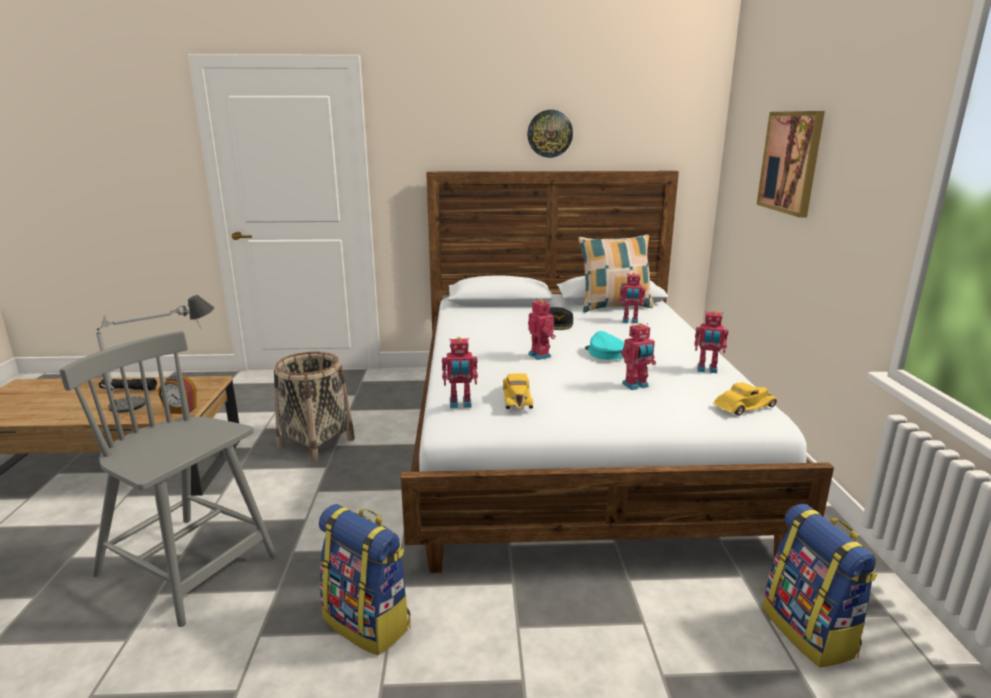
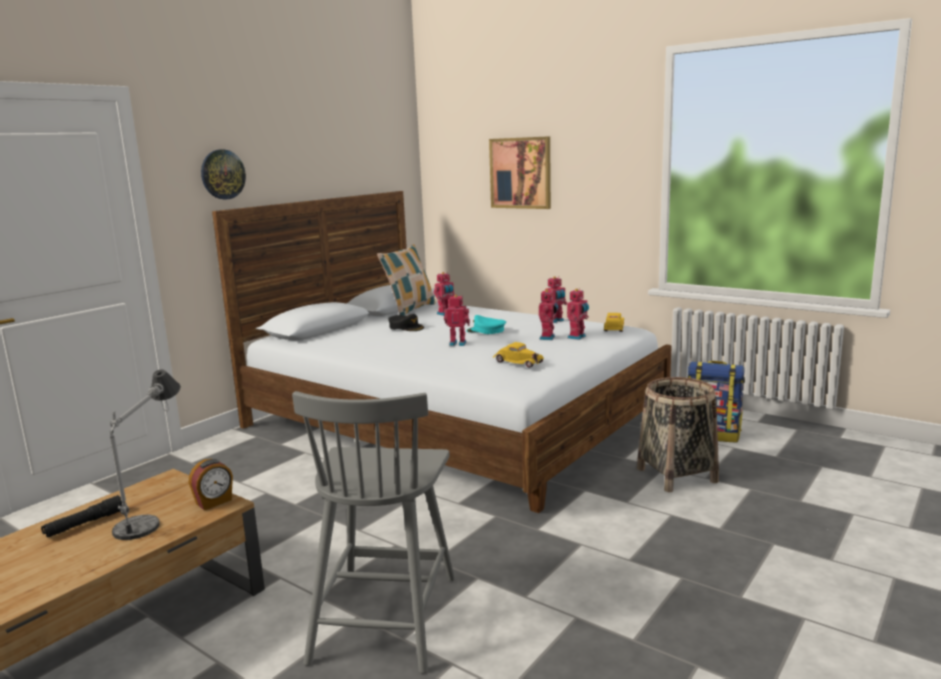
camera: 50 degrees left, 5 degrees down
(188, 567) = (385, 616): grey chair -> grey chair turned 60 degrees counterclockwise
(316, 443) = (272, 511): basket -> basket (677, 475)
(369, 622) = (563, 549): backpack -> none
(460, 404) = (499, 376): toy robot -> toy robot (577, 337)
(549, 133) = (309, 165): wall clock -> wall clock (222, 174)

